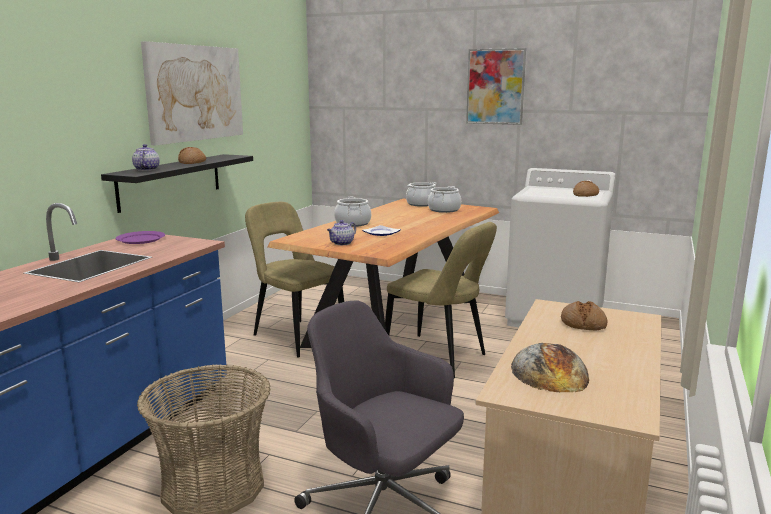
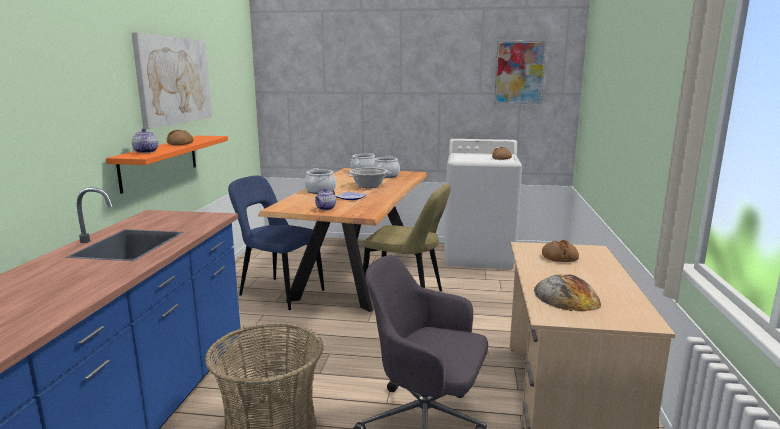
camera: 15 degrees left, 0 degrees up
(141, 239) = (156, 217): purple plate -> none
(171, 181) = (160, 162): black shelf -> orange shelf
(296, 337) = (278, 292): beige chair -> blue chair
(413, 220) = (368, 186): none -> cooking pot
(495, 86) = (420, 74): picture -> picture (519, 72)

